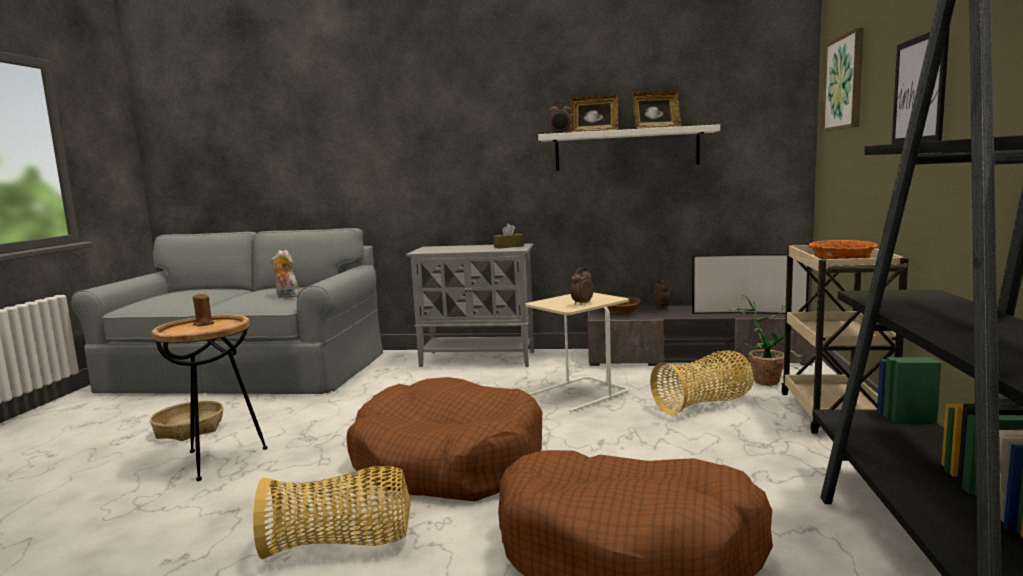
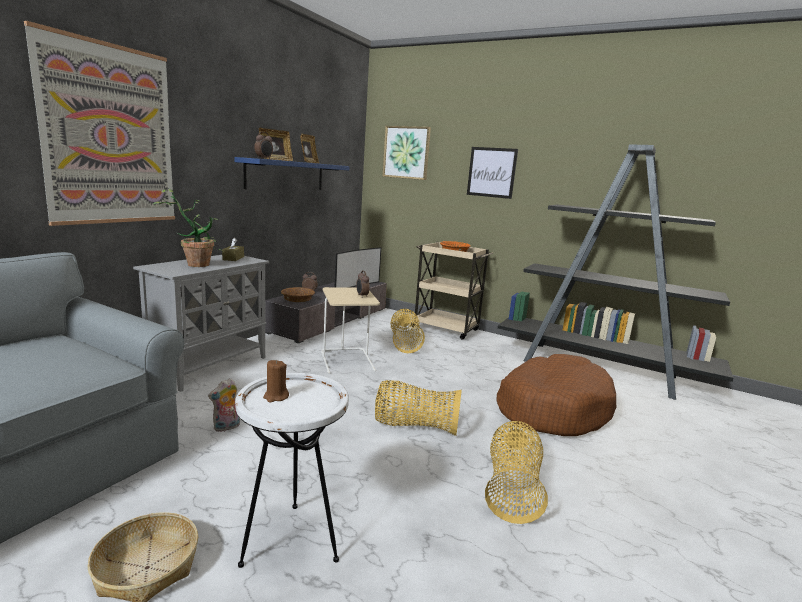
camera: 70 degrees left, 5 degrees up
(219, 459) = (291, 542): brown side table -> white side table
(286, 296) = (75, 357): plush toy -> plush toy (226, 427)
(410, 134) = (110, 136): none -> picture
(448, 462) = (415, 426): brown dog bed -> basket
(626, 149) = (286, 175): white shelf -> blue shelf
(767, 379) = (389, 322): potted plant -> potted plant (196, 263)

